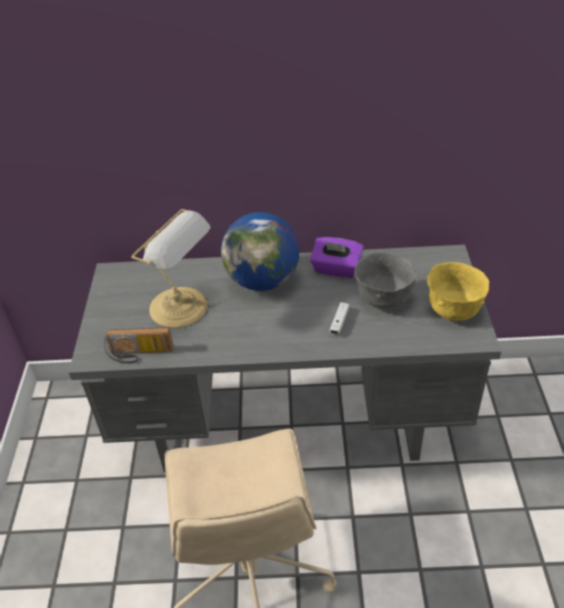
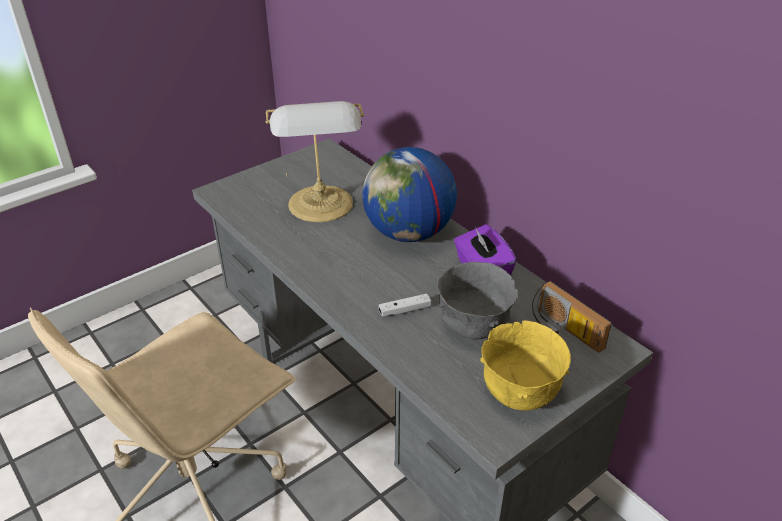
camera: 50 degrees right, 5 degrees down
(139, 354) = (242, 213): radio -> radio (563, 330)

